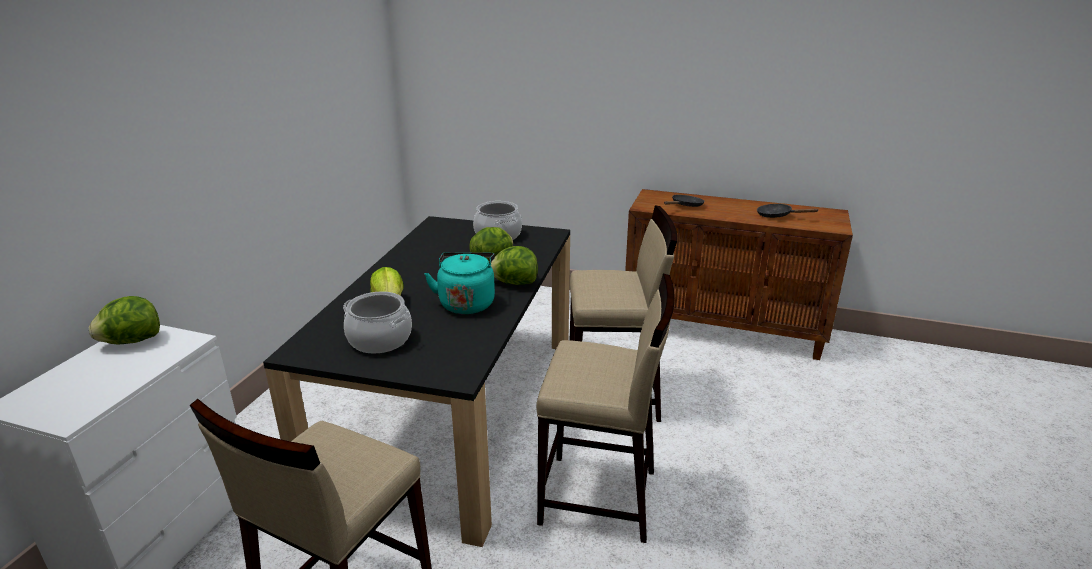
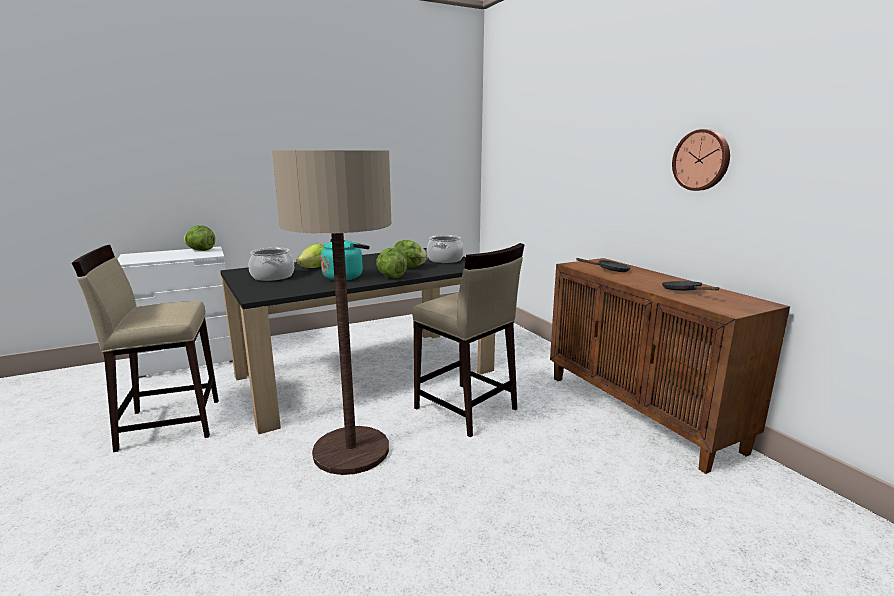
camera: 45 degrees right, 10 degrees down
(599, 498) = (351, 451): beige stool -> floor lamp
(758, 89) = (702, 160): none -> wall clock

